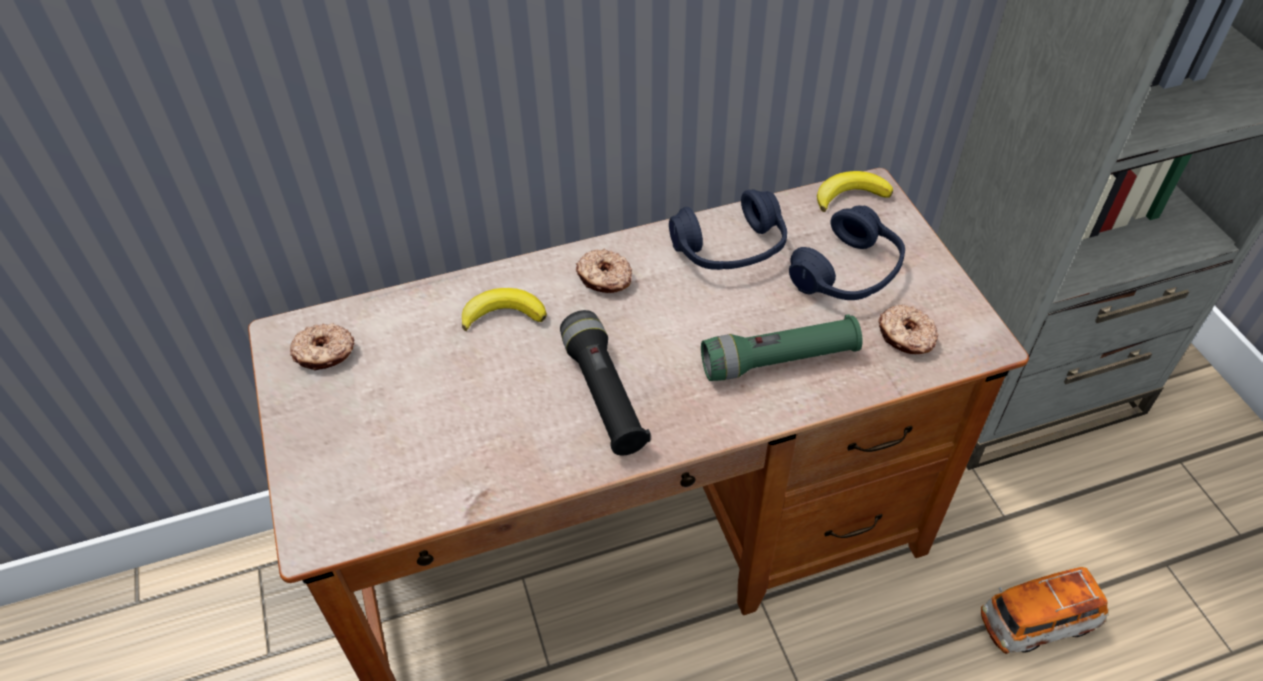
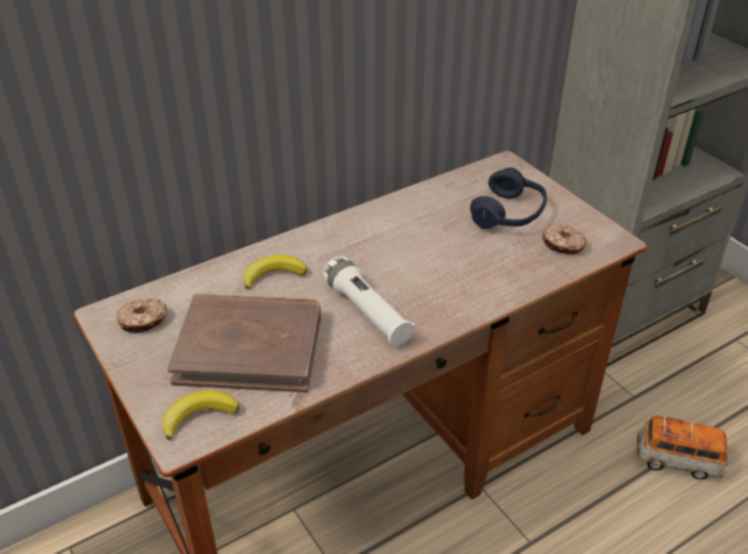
camera: 15 degrees left, 10 degrees down
(439, 417) = (249, 347): none -> brown book
(604, 278) = (340, 242): donut -> none
(604, 394) = (367, 312): black flashlight -> white flashlight
(730, 249) = (423, 211): blue headphones -> none
(779, 360) = (483, 272): green flashlight -> none
(850, 195) = (492, 168): banana -> banana (198, 416)
(1037, 622) = (678, 460): toy car -> toy car turned 135 degrees counterclockwise

